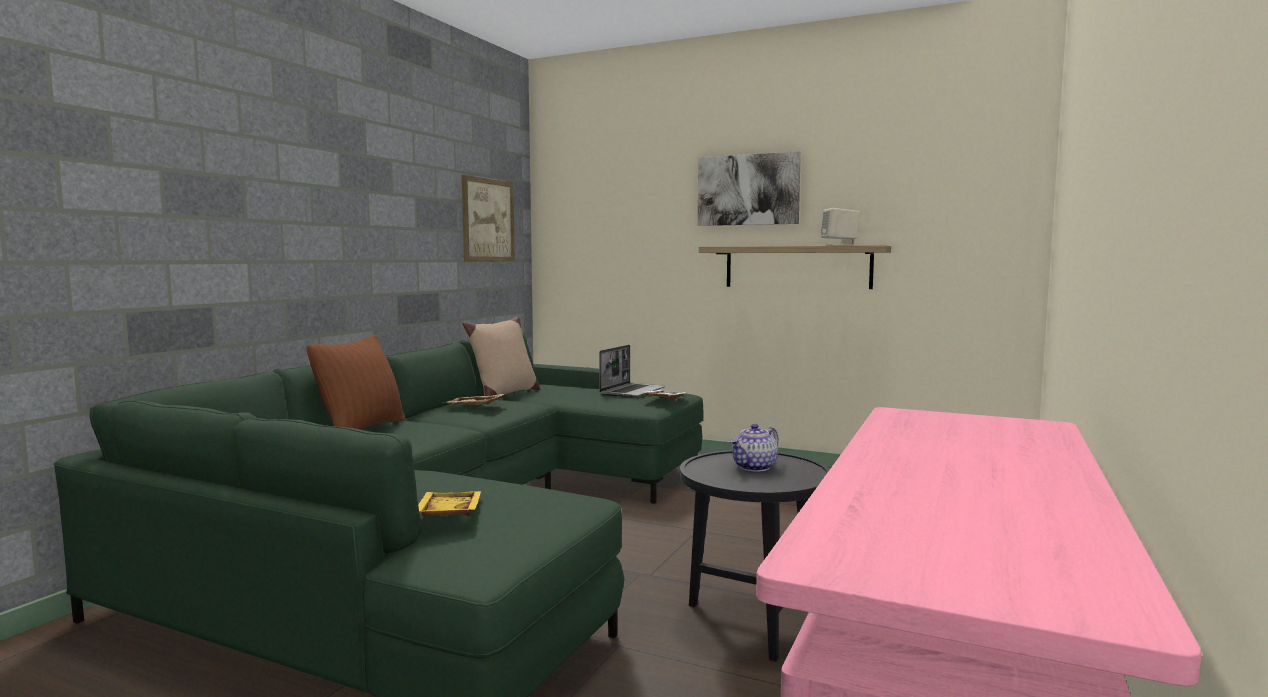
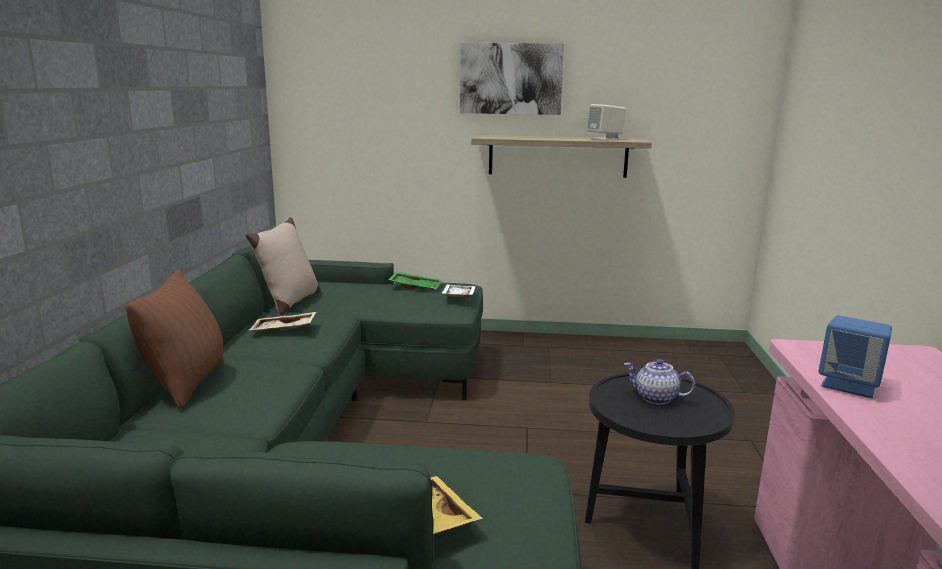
camera: 20 degrees left, 10 degrees up
(488, 220) = (235, 106): picture -> none
(632, 391) = (416, 287): laptop -> green tray
(754, 467) = (655, 398): teapot -> teapot turned 90 degrees clockwise
(901, 434) = (849, 385): none -> blue speaker

